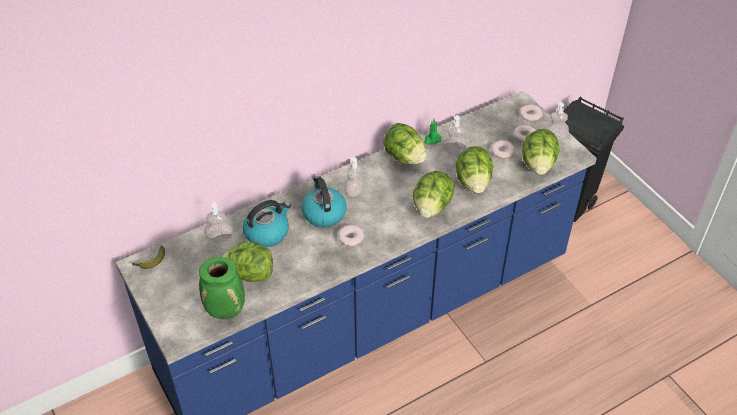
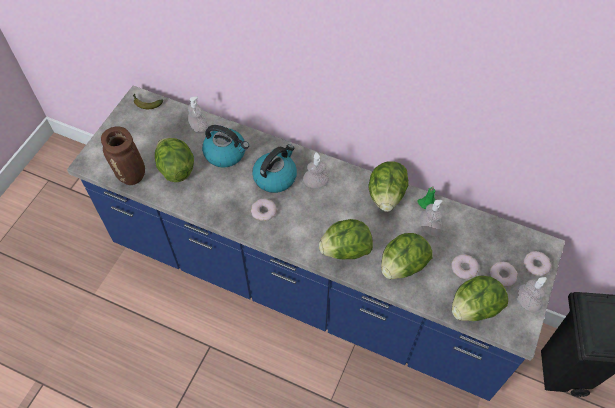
camera: 55 degrees right, 10 degrees up
(226, 310) = (132, 176): green vase -> brown vase

